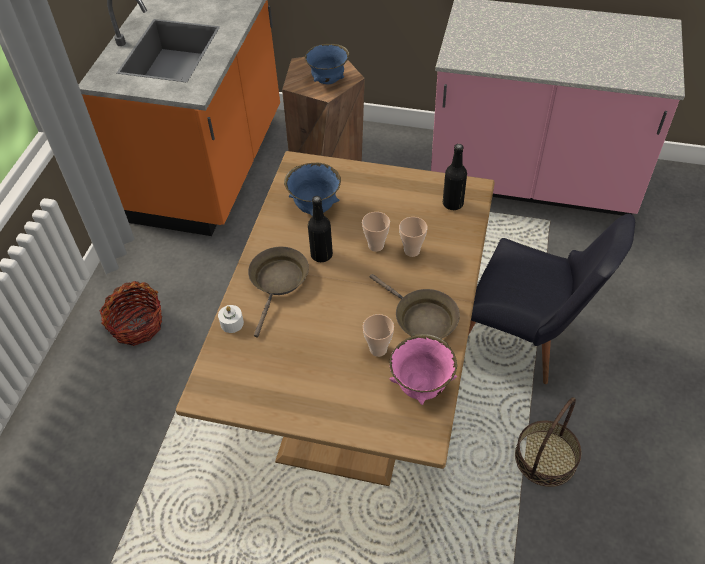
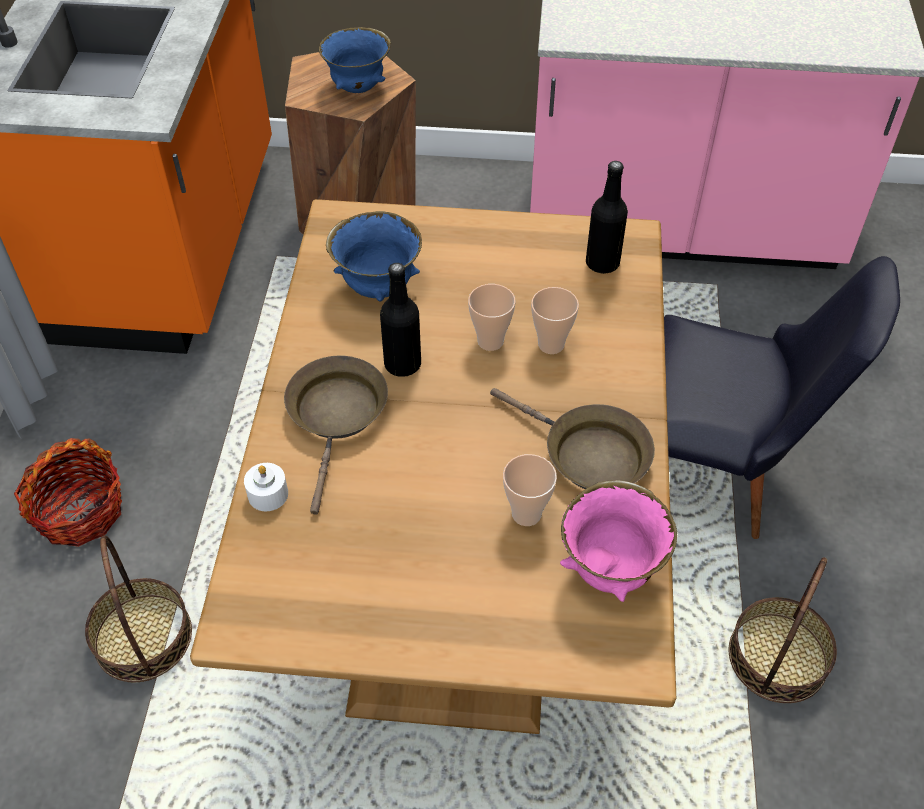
camera: 10 degrees left, 0 degrees up
(164, 403) = (143, 637): none -> basket

